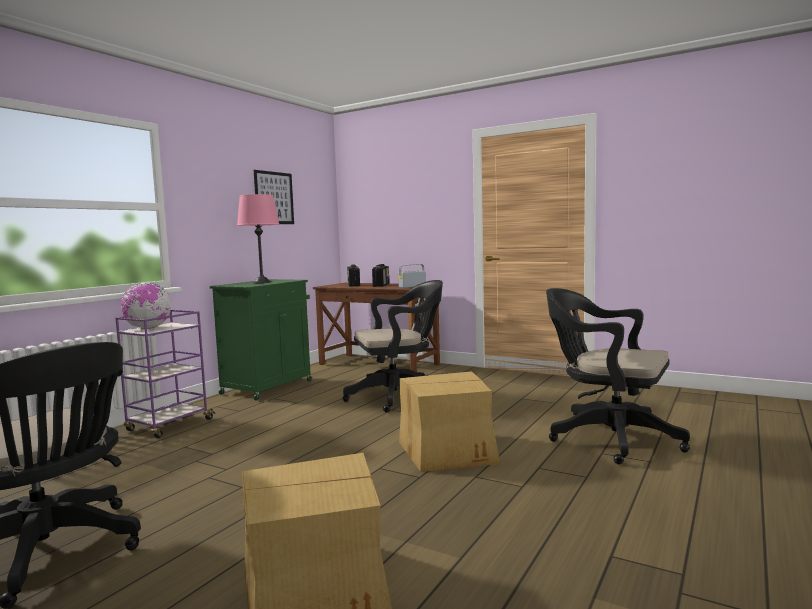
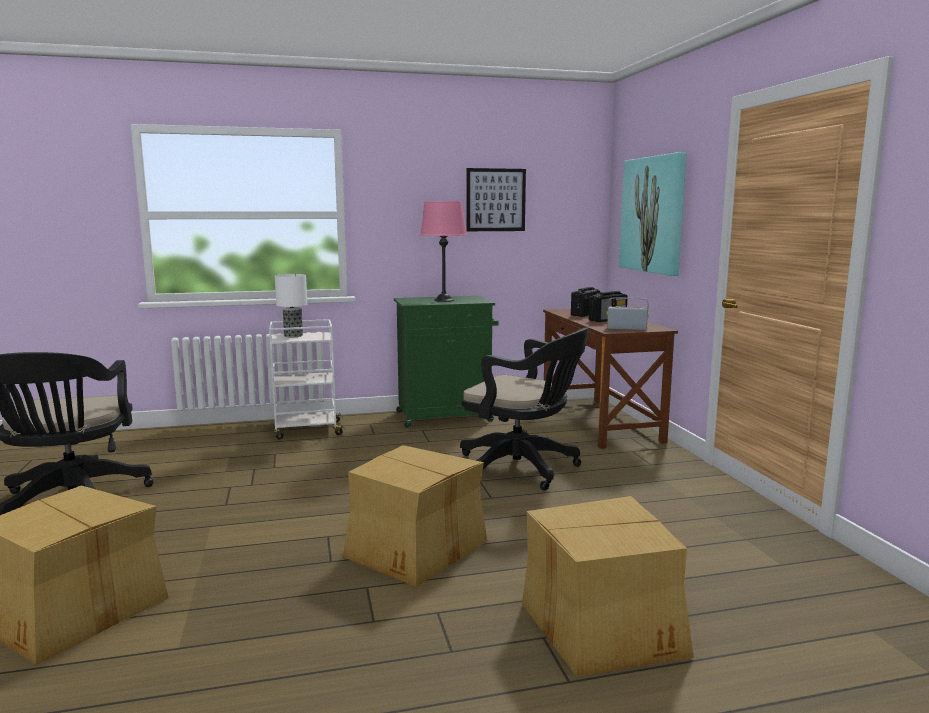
camera: 45 degrees right, 5 degrees up
(148, 328) = (293, 336): globe -> table lamp
(169, 425) = (307, 430): purple cart -> white cart
(397, 208) = (653, 214): none -> picture
(608, 438) = (604, 625): black office chair -> cardboard box

